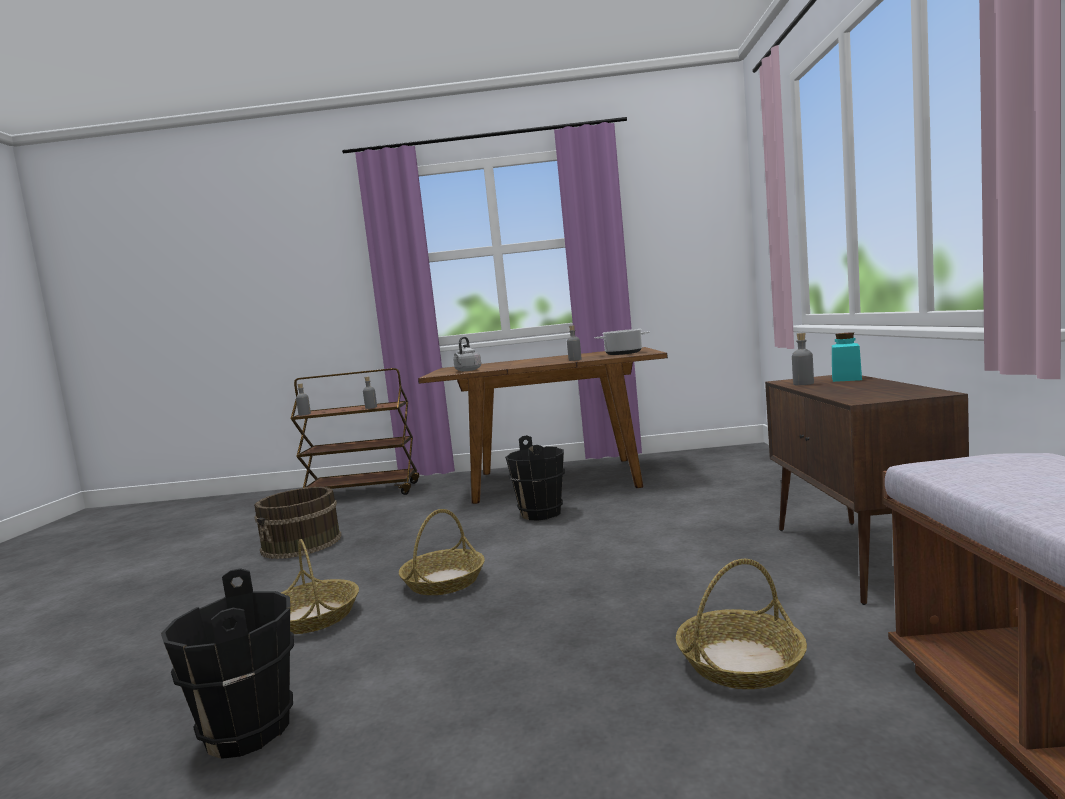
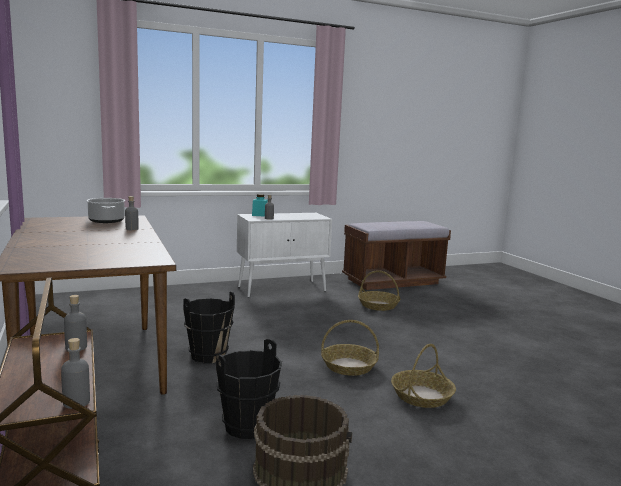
camera: 115 degrees left, 5 degrees up
(247, 731) = (507, 374): black bucket -> black bucket (248, 427)
(467, 370) = (134, 253): grey kettle -> none
(858, 559) = (282, 289): brown cabinet -> white cabinet

